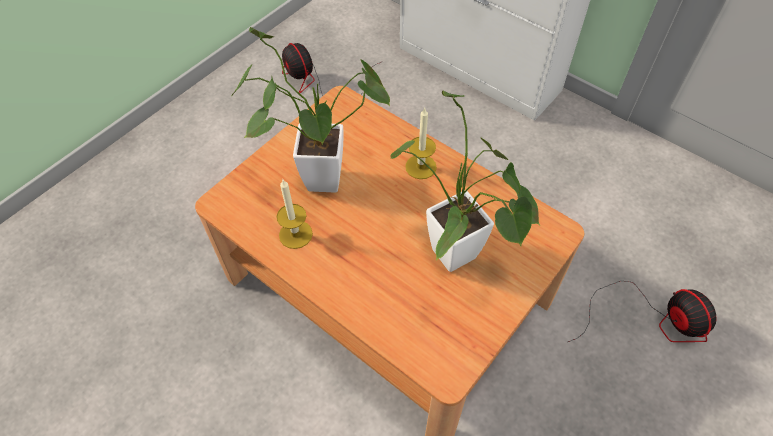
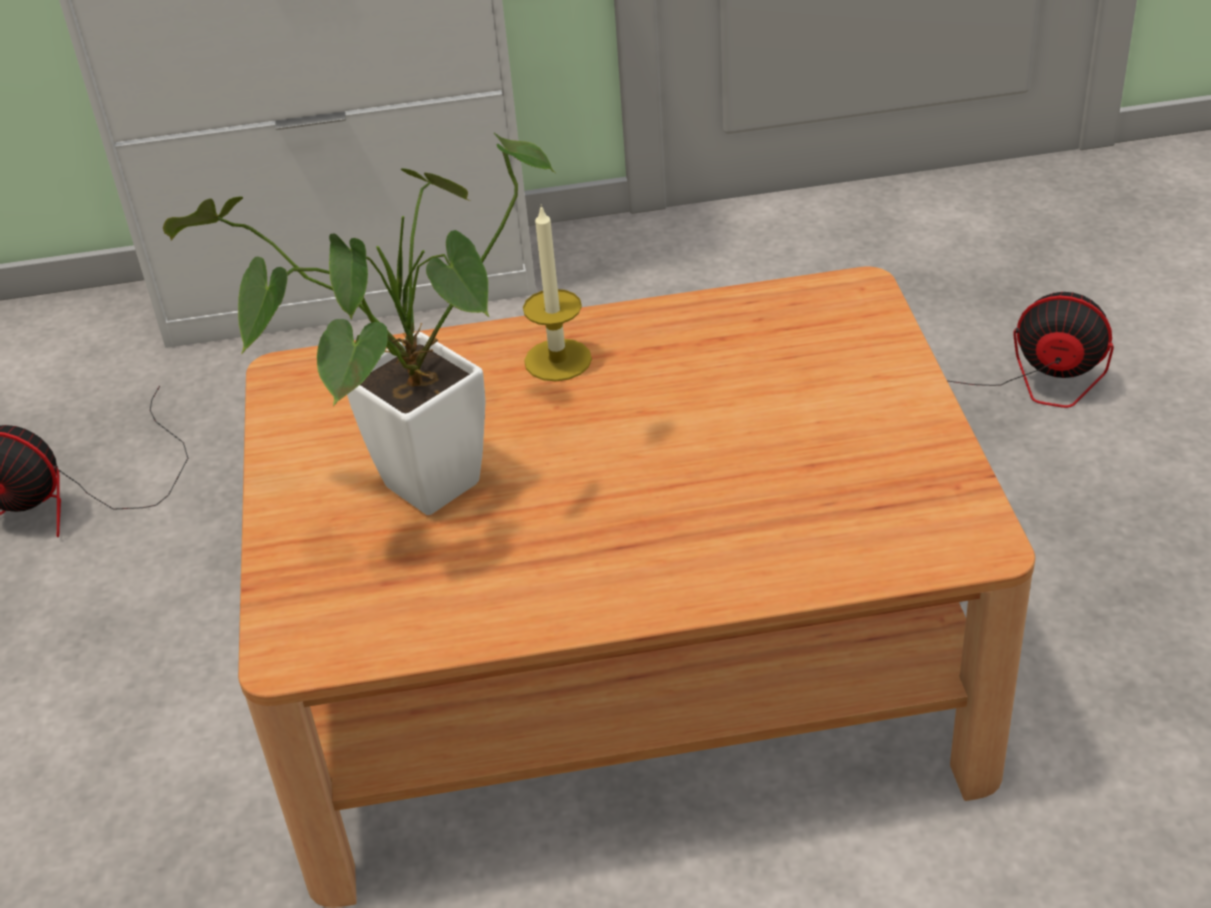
camera: 45 degrees left, 15 degrees down
(295, 234) = (498, 581): candle -> none
(459, 262) = (790, 419): potted plant -> none

